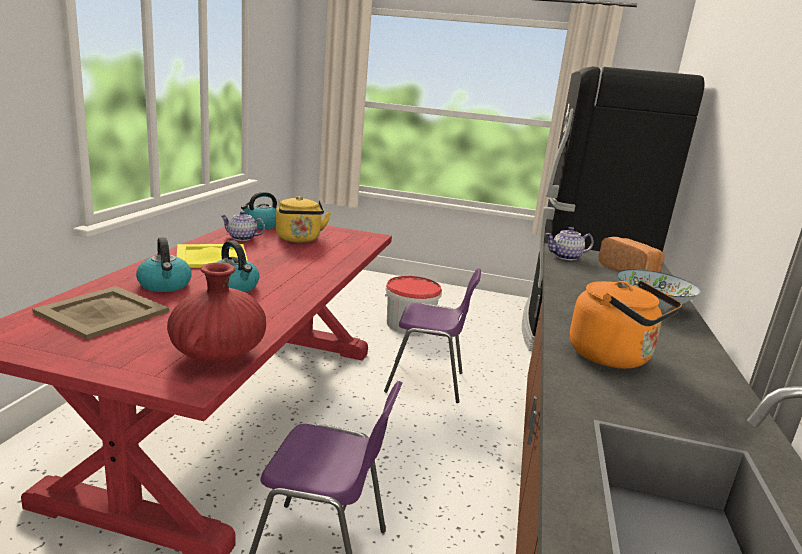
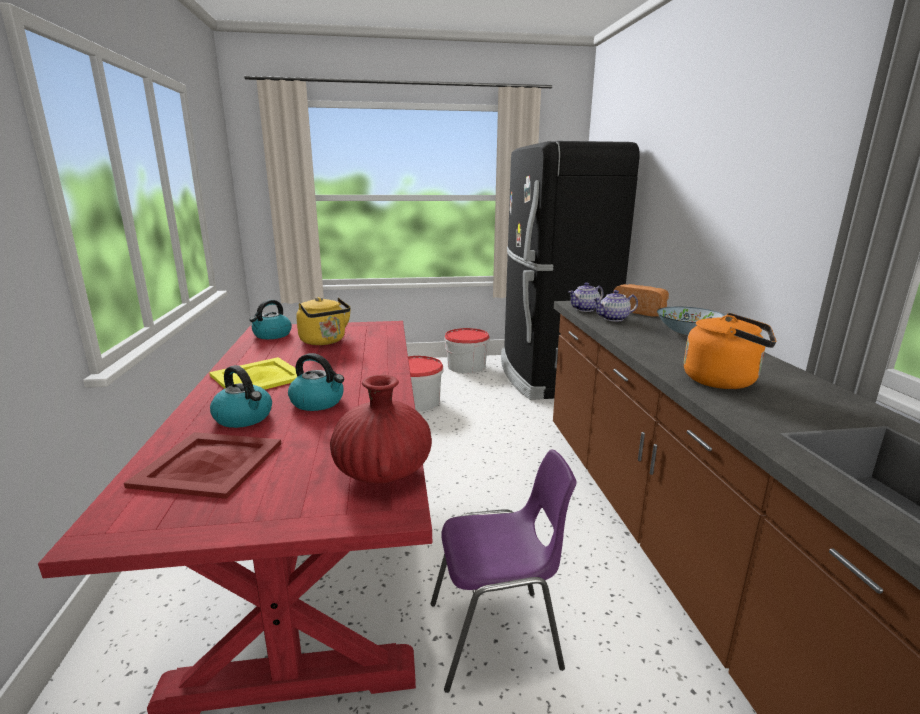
camera: 20 degrees left, 0 degrees up
(101, 312) = (207, 464): beige tray -> red tray
(241, 238) = (267, 352): teapot -> teapot (613, 319)
(427, 382) = (470, 450): purple chair -> none
(487, 302) = (466, 366): none -> bucket

